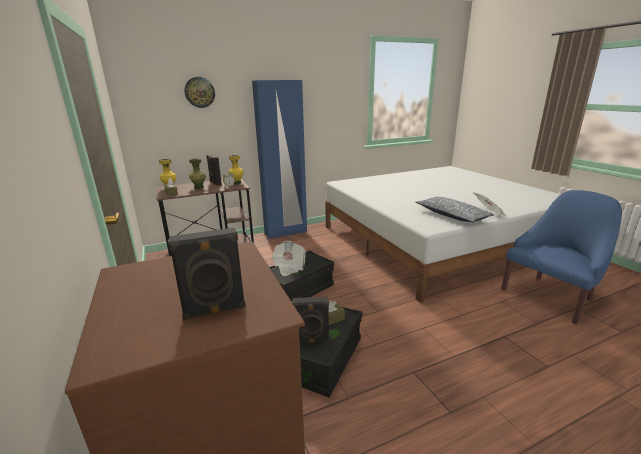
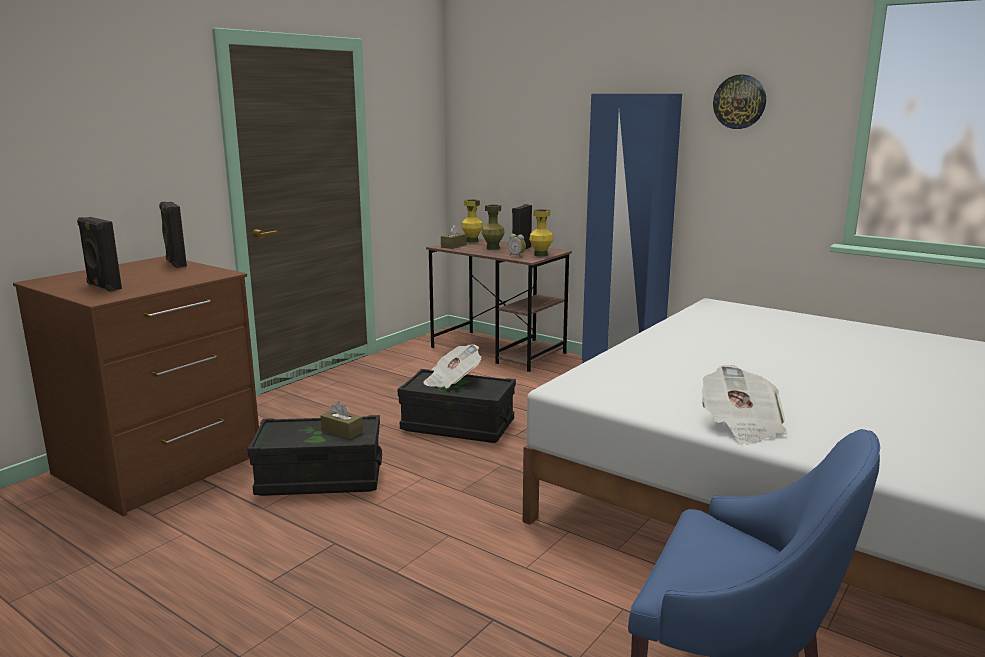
camera: 60 degrees right, 5 degrees down
(199, 92) = (536, 110): wall clock -> wall clock (739, 102)
(311, 341) = (289, 430): black speaker -> black speaker (175, 263)
(451, 215) = (664, 397): pillow -> none

